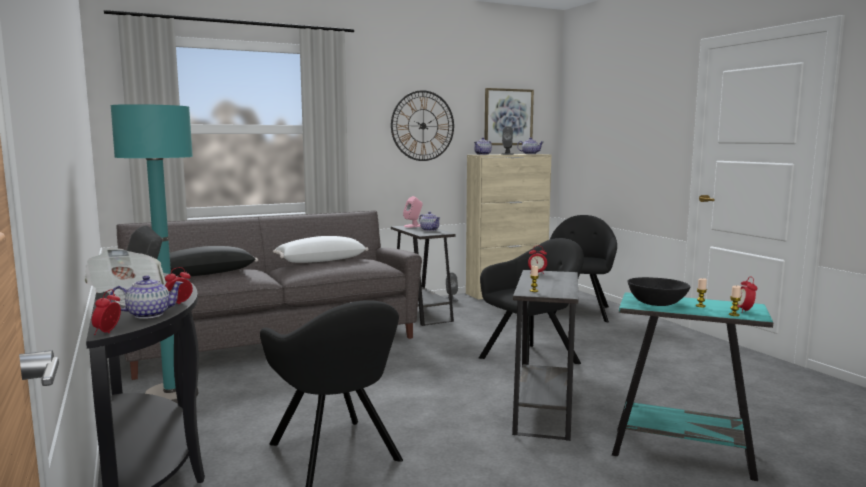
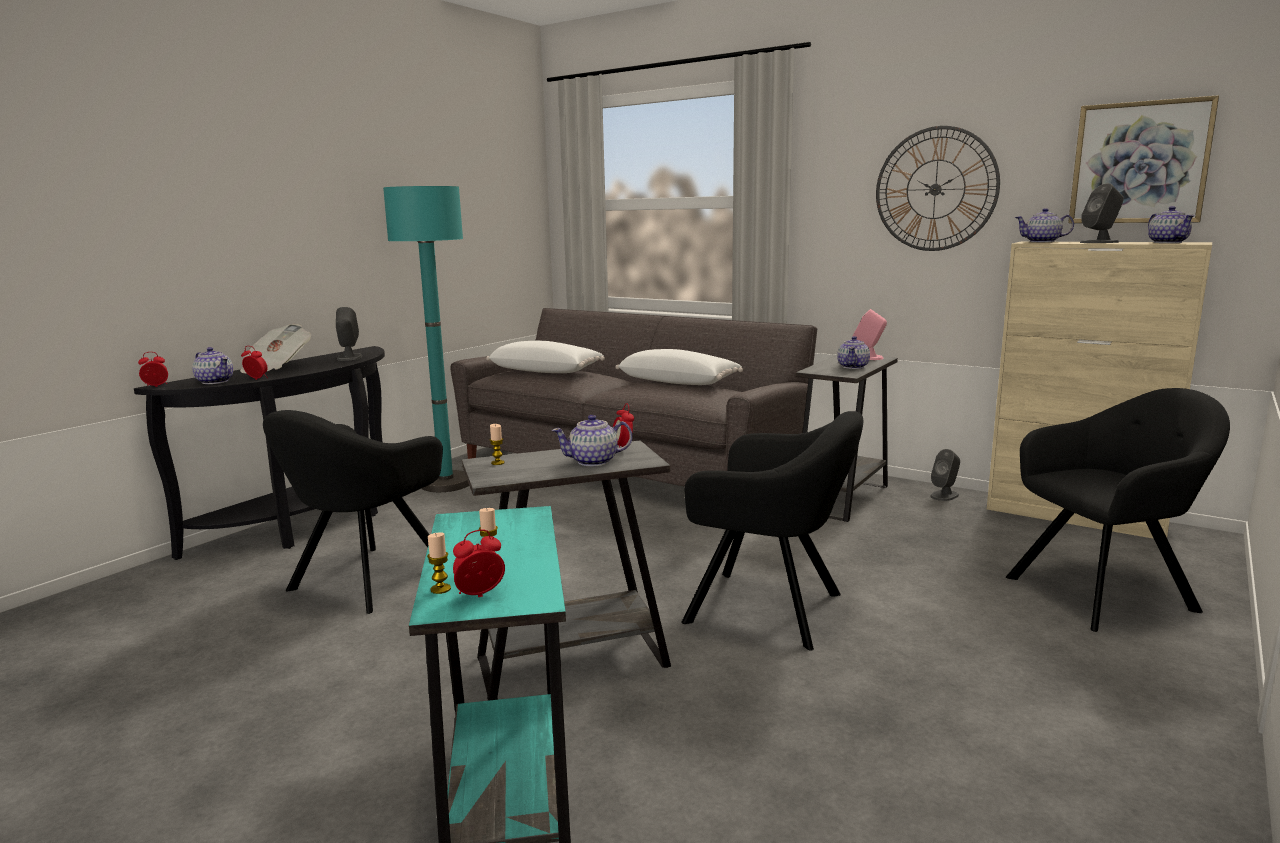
camera: 60 degrees right, 5 degrees up
(204, 274) = (546, 371): black pillow -> white pillow
(555, 279) = (594, 461): none -> teapot
(657, 303) = (479, 531): black bowl -> none

